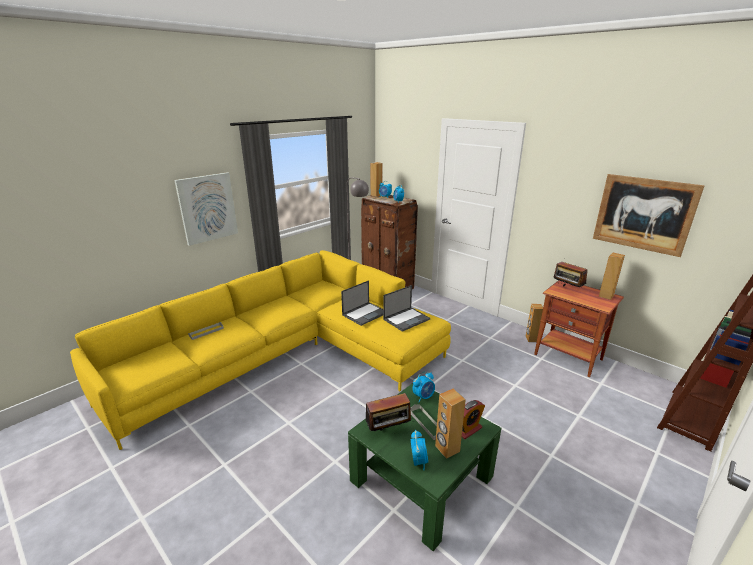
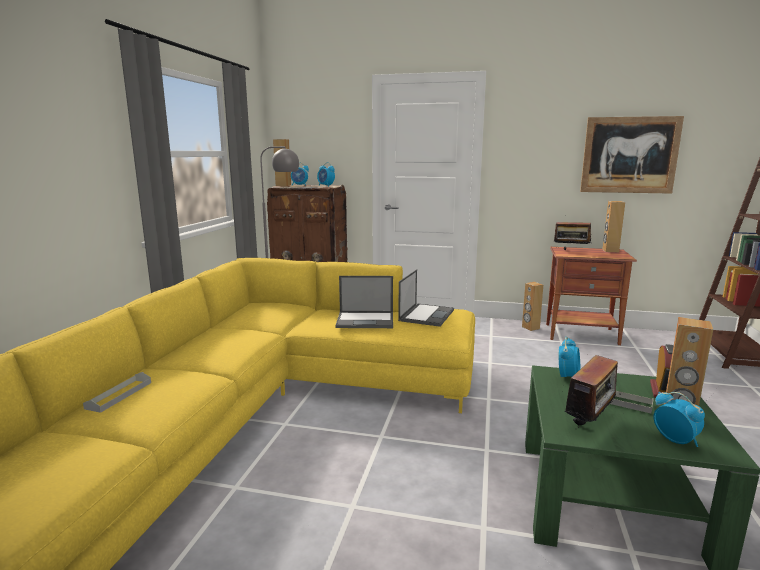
camera: 30 degrees left, 10 degrees down
(207, 208) = (64, 170): picture -> none
(365, 313) = (366, 320): laptop -> laptop turned 75 degrees clockwise

